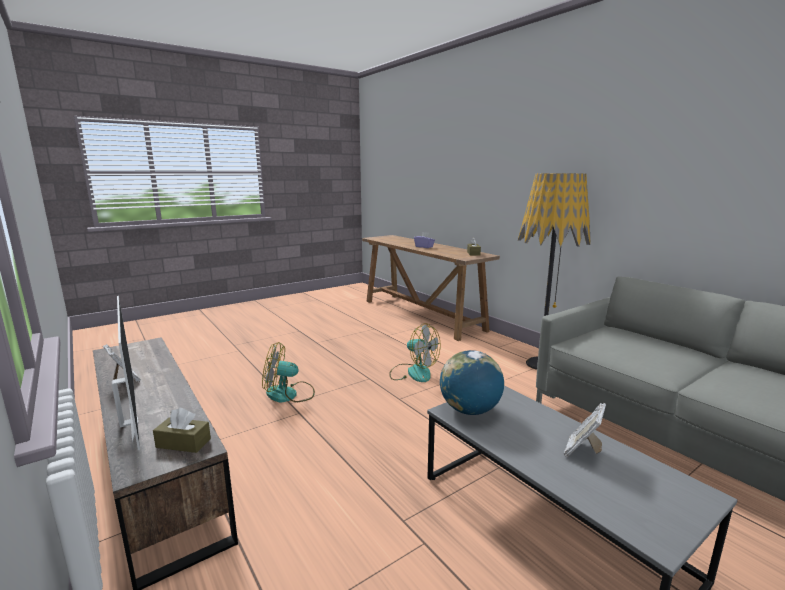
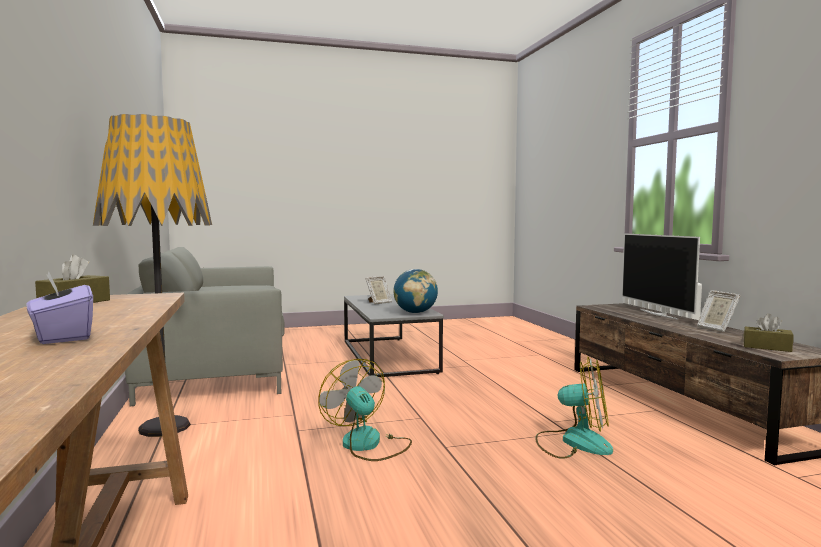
camera: 160 degrees left, 10 degrees down
(183, 443) = (606, 308): brown tissue box -> brown tissue box (767, 347)

